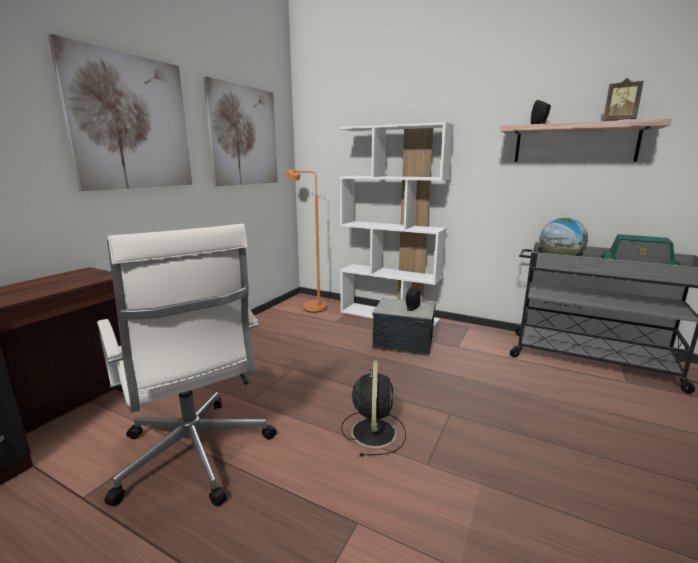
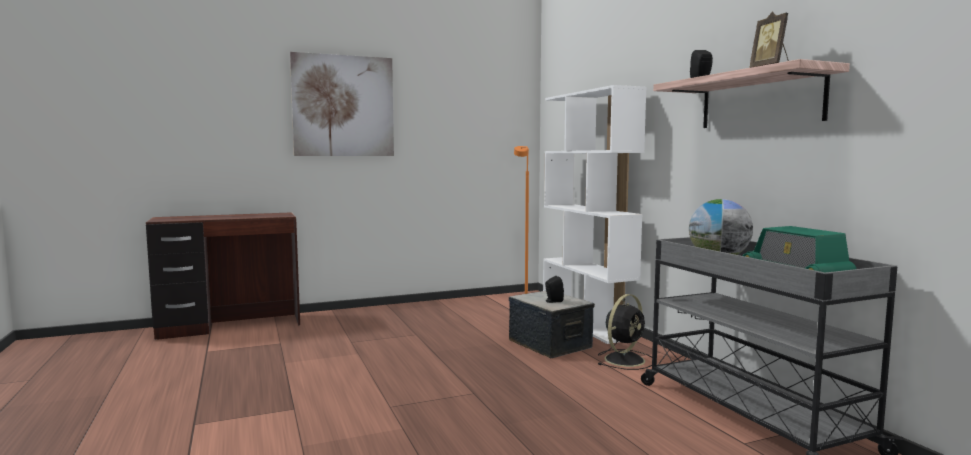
camera: 40 degrees right, 10 degrees down
(195, 456) = (275, 355): white office chair -> none
(244, 136) = (463, 112): picture -> none
(373, 431) = (394, 380): black fan -> black fan (625, 359)

